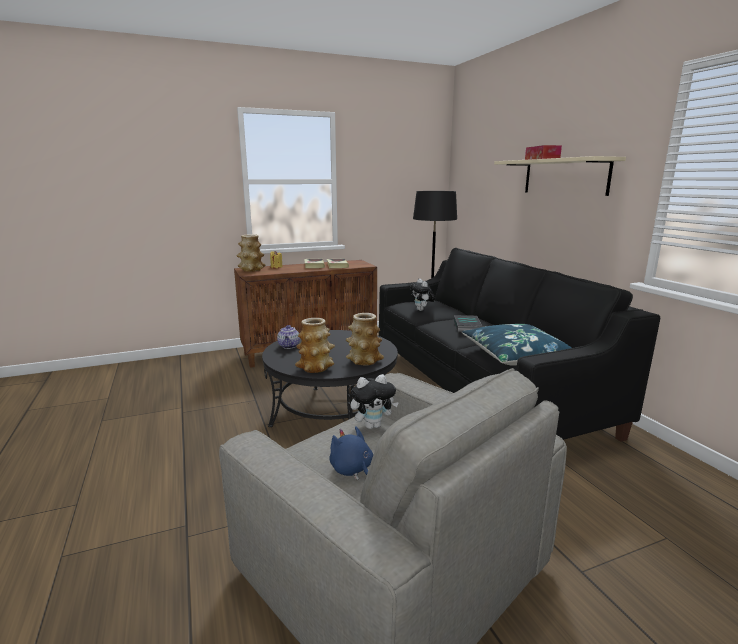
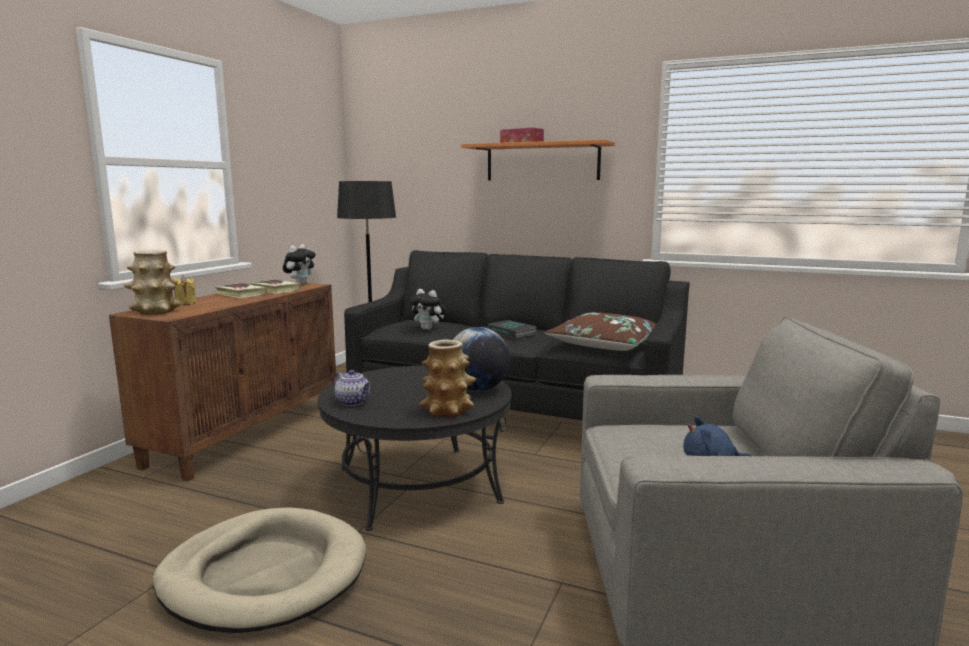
camera: 45 degrees left, 5 degrees down
(201, 425) = (264, 574): none -> beige dog bed
(364, 360) = (478, 389): vase -> globe
(373, 425) = (636, 431): plush toy -> plush toy (300, 284)
(517, 356) = (605, 344): blue pillow -> brown pillow
(565, 176) = (542, 162): beige shelf -> orange shelf

